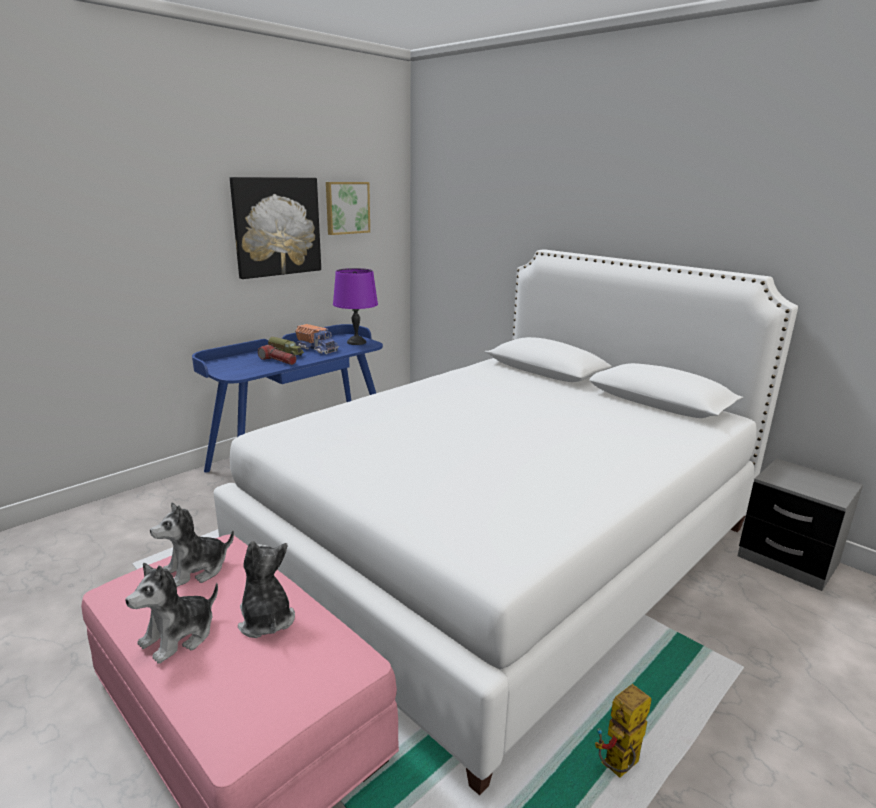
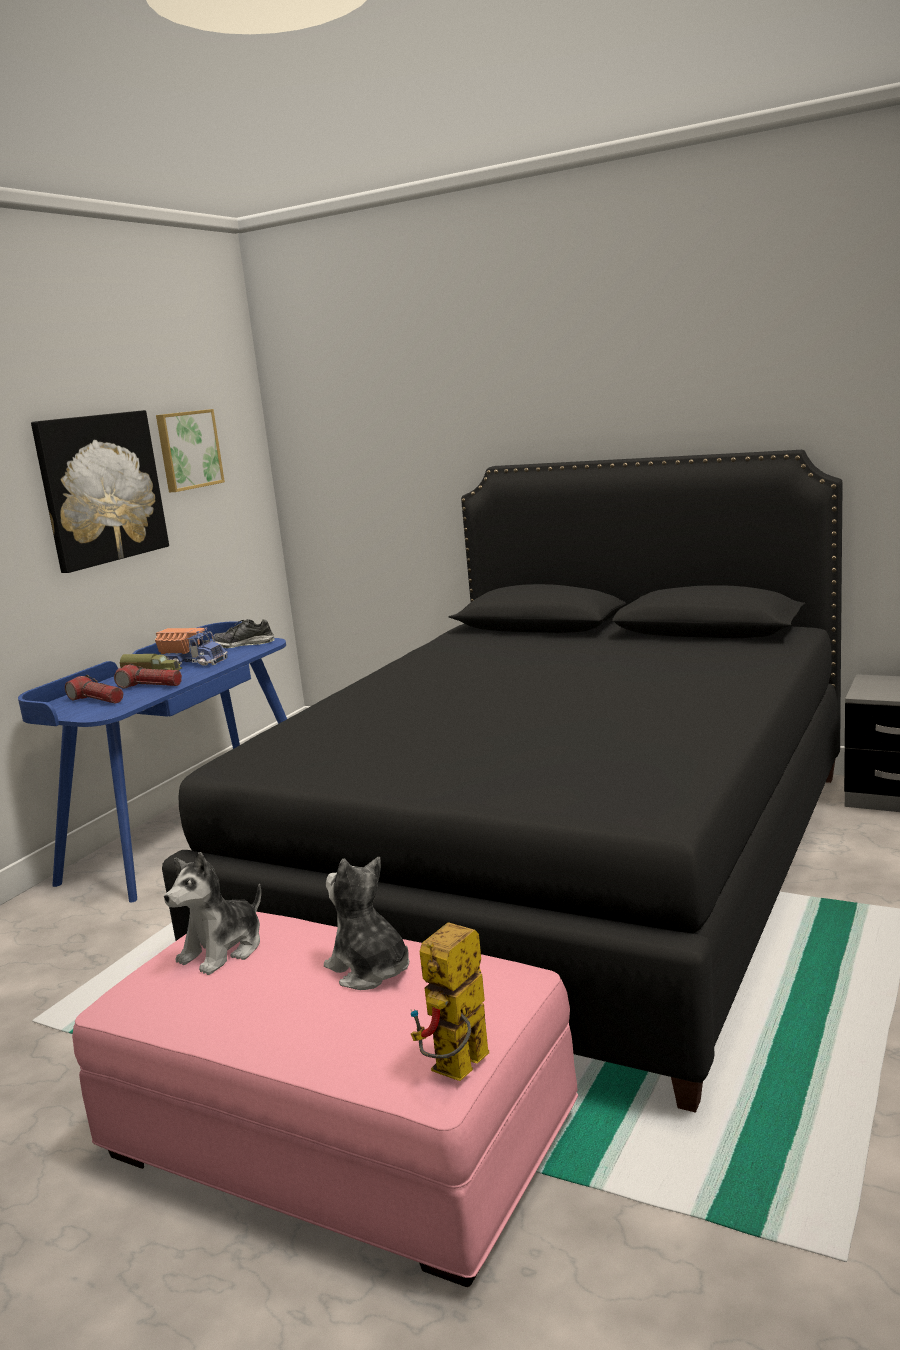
camera: 15 degrees left, 5 degrees down
(179, 636) = (268, 1015): plush toy -> none
(241, 364) = (97, 700): none -> flashlight
(356, 342) = (244, 644): purple table lamp -> shoe
(503, 548) = (561, 869): white bed -> black bed
(618, 770) = (833, 1043): toy robot -> toy robot (458, 1071)

